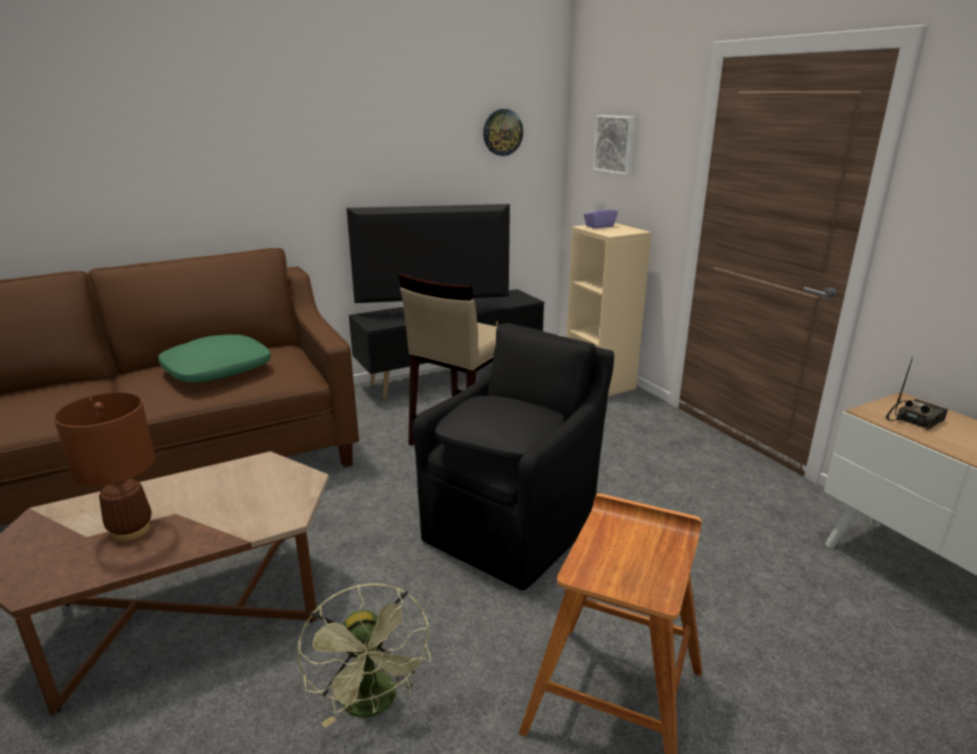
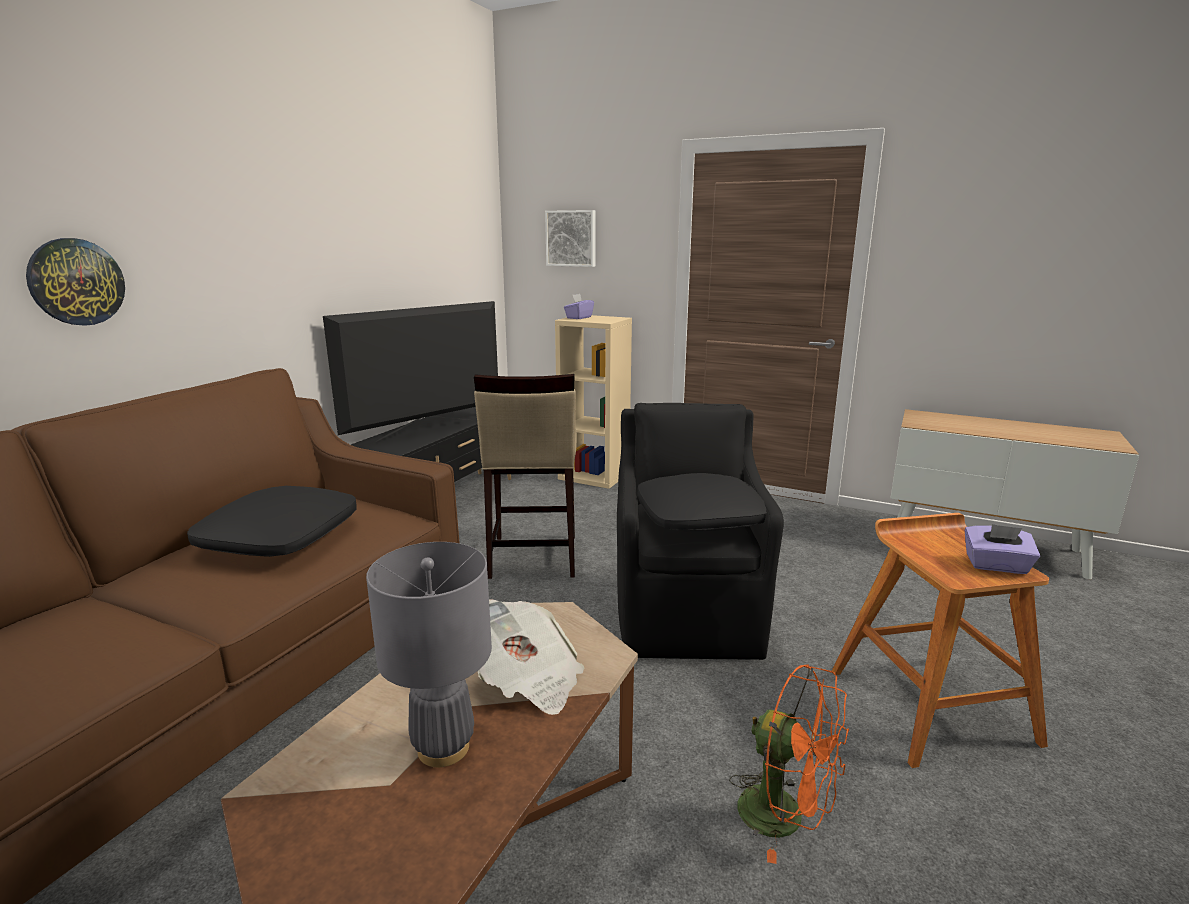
camera: 35 degrees left, 5 degrees down
(130, 530) = (443, 748): brown table lamp -> grey table lamp
(217, 370) = (279, 537): green pillow -> black pillow
(223, 513) = (527, 680): none -> newspaper
(373, 705) = (785, 817): green fan -> orange fan
(502, 132) = (453, 228): wall clock -> wall clock (76, 282)
(645, 580) = (996, 566): none -> purple tissue box
(914, 419) = (943, 422): radio -> none

